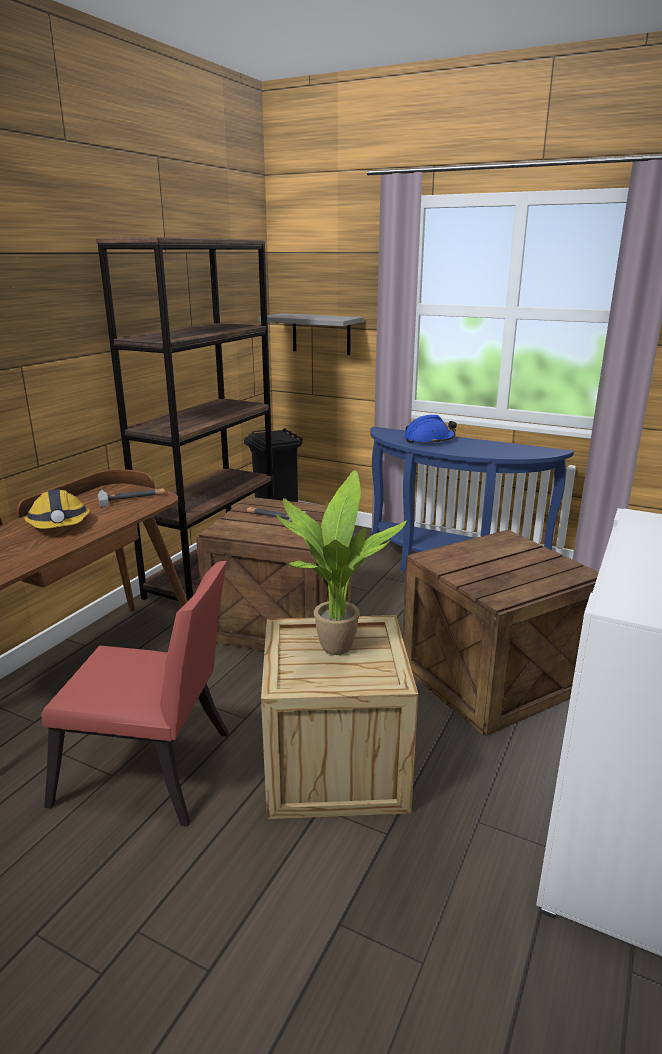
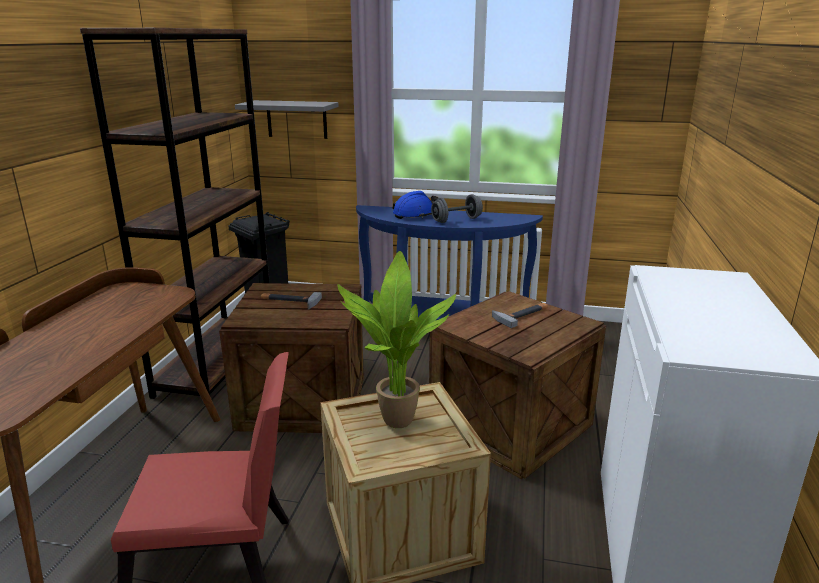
camera: 15 degrees left, 0 degrees up
(59, 525) = (77, 333): hard hat -> none
(132, 497) = (145, 296): hammer -> hammer (522, 315)
(471, 449) = (456, 220): none -> grey dumbbell

